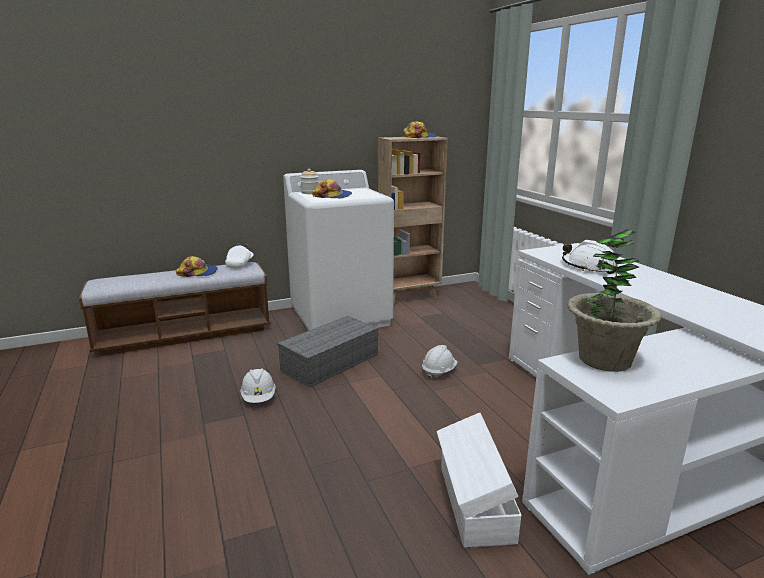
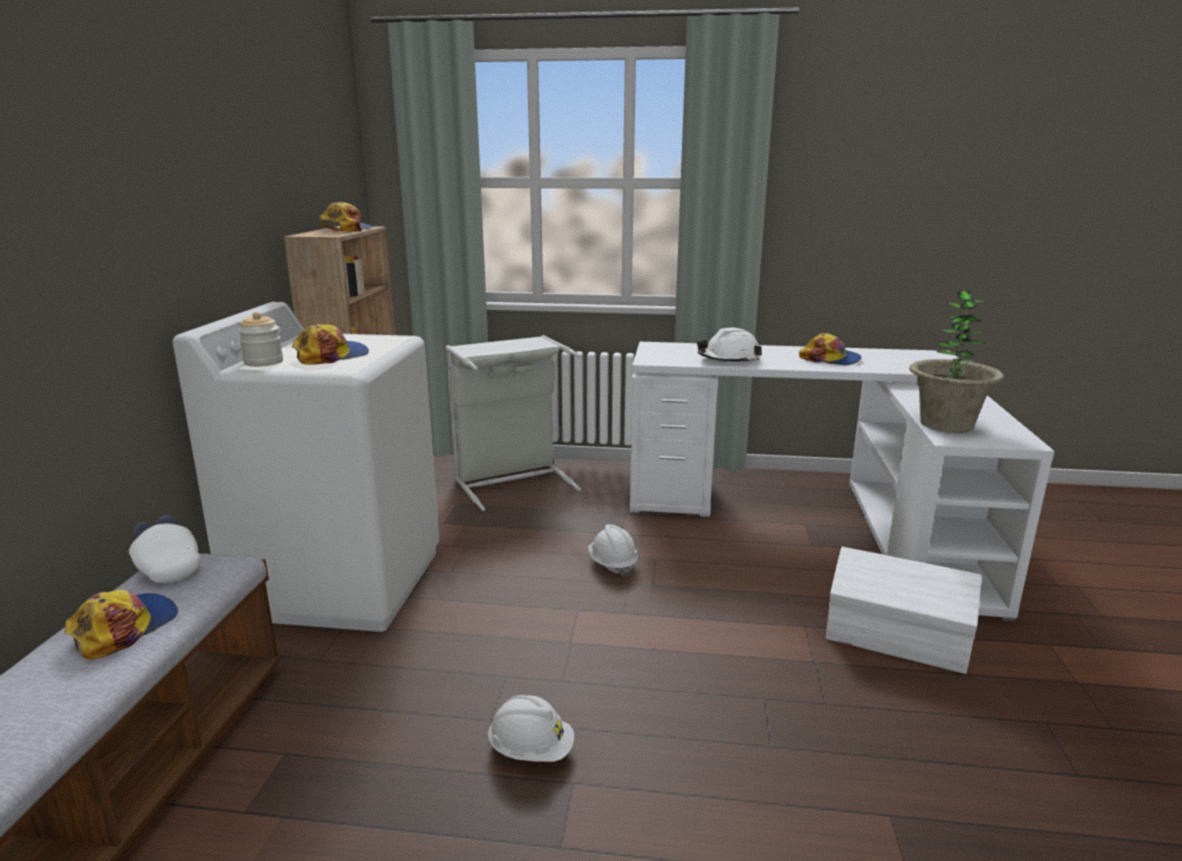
camera: 60 degrees left, 0 degrees up
(330, 363) = (493, 642): grey storage box -> none
(491, 316) = (512, 481): none -> grey laundry basket
(671, 293) = (830, 359): none -> cap

